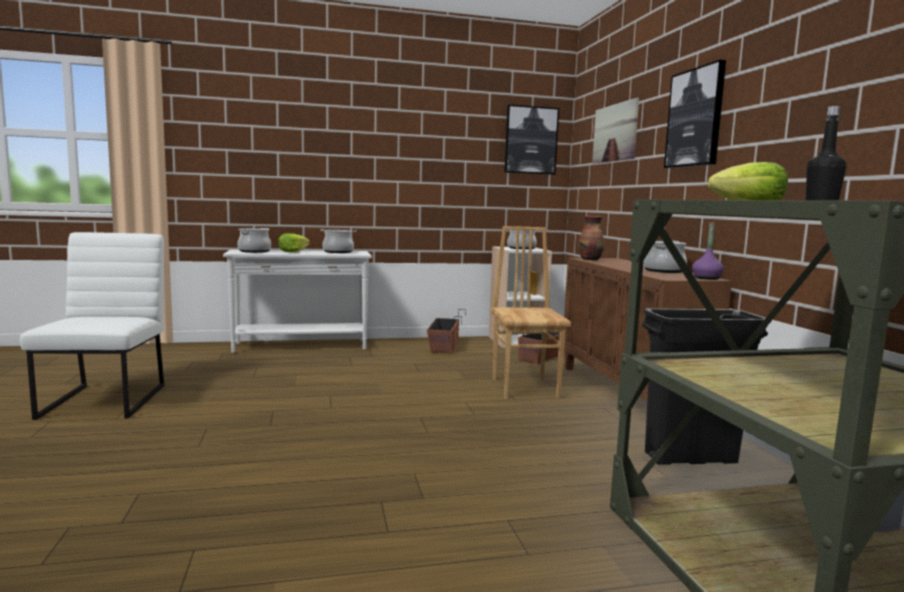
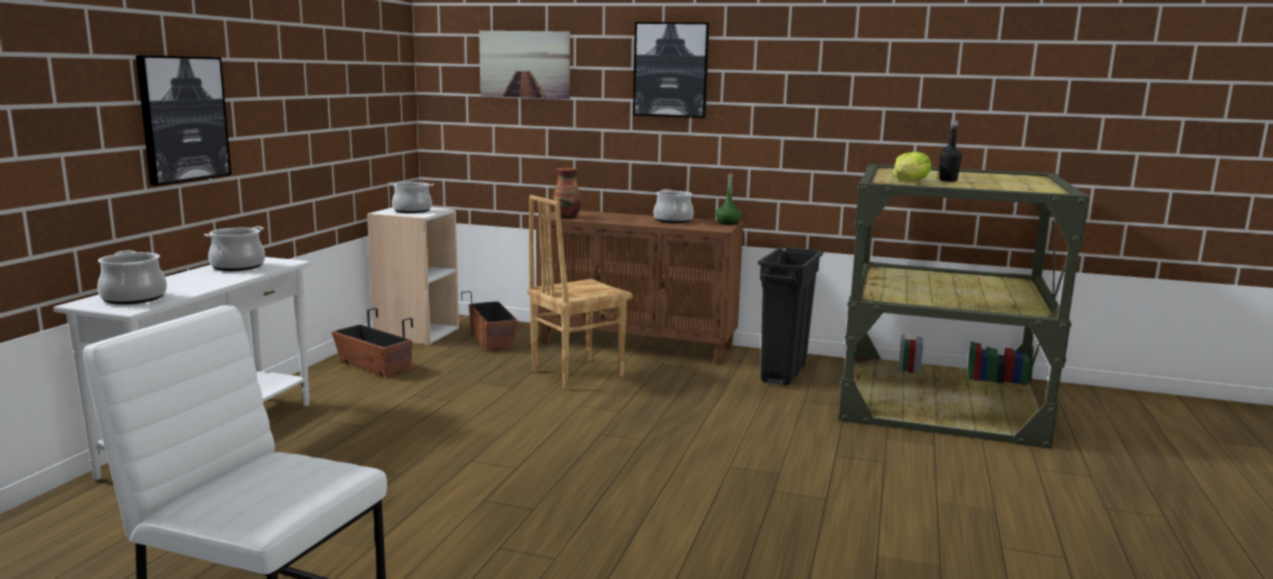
camera: 60 degrees left, 5 degrees up
(292, 251) = (186, 283): lettuce -> none
(525, 388) = (576, 373): brown chair -> brown chair turned 60 degrees counterclockwise
(530, 140) = (384, 61): picture -> picture (183, 118)
(706, 278) = (728, 223): purple bottle -> green bottle

